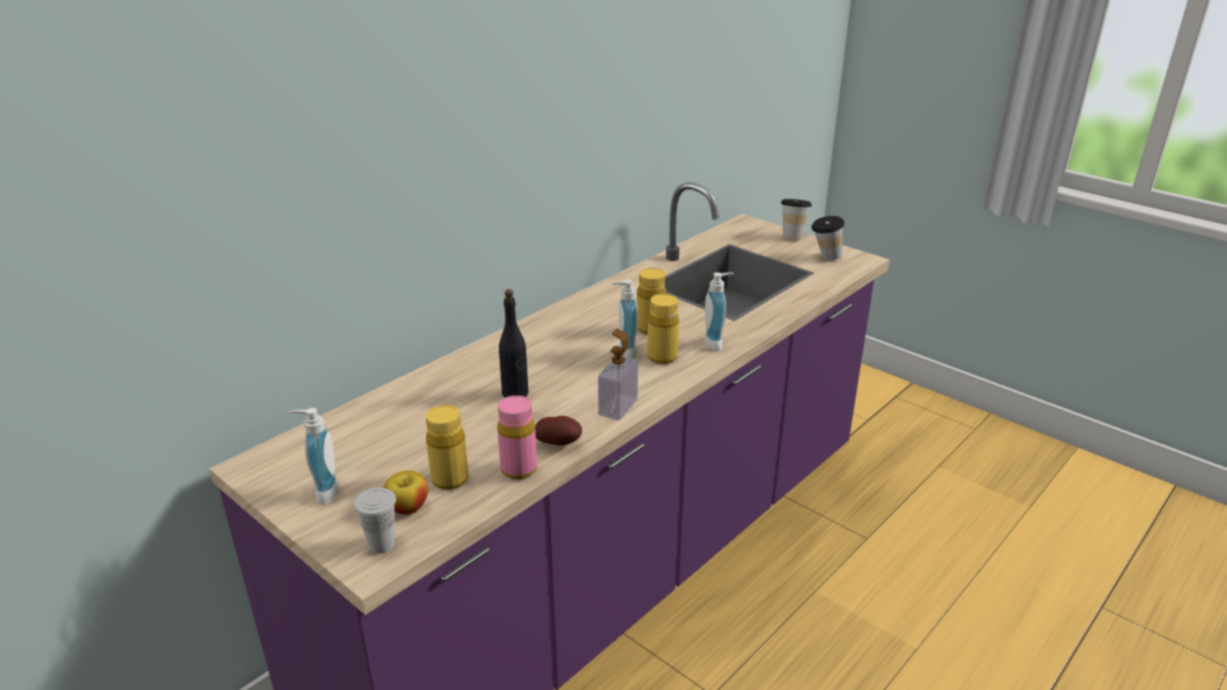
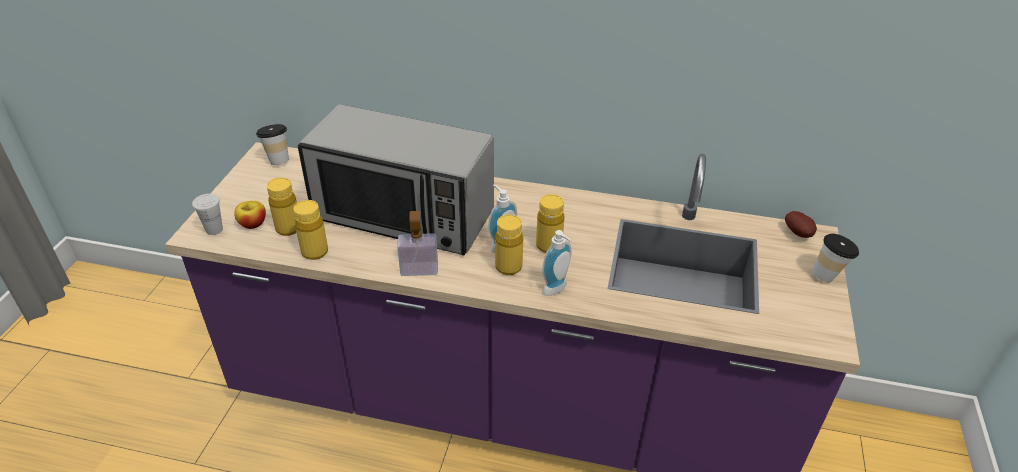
camera: 60 degrees right, 10 degrees up
(322, 492) = (252, 188): soap dispenser -> none
(515, 393) = (404, 215): black bottle -> microwave
(518, 469) = (315, 252): pink bottle -> yellow bottle
(559, 443) = (355, 258): potato -> potato (799, 234)
(824, 257) = (803, 312): cup -> cup (278, 159)

